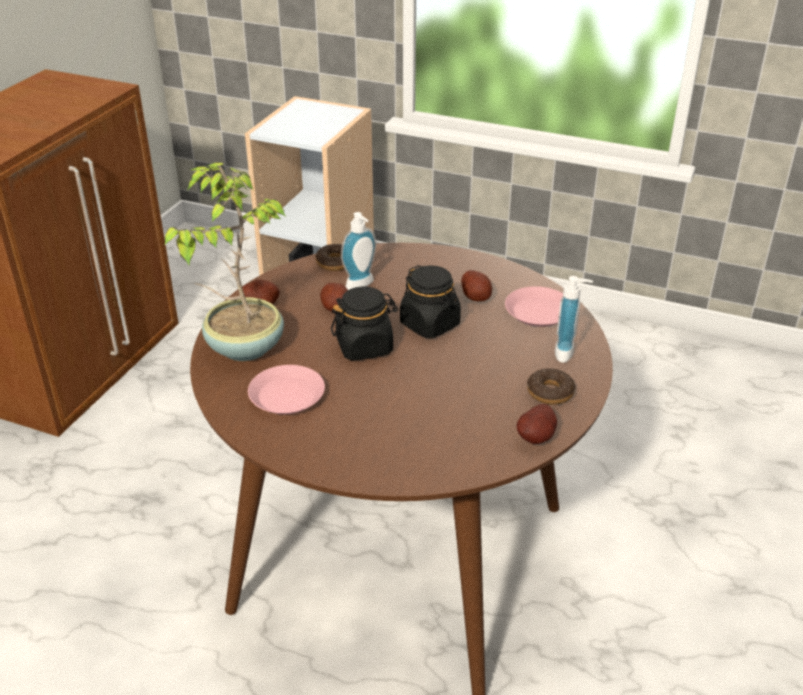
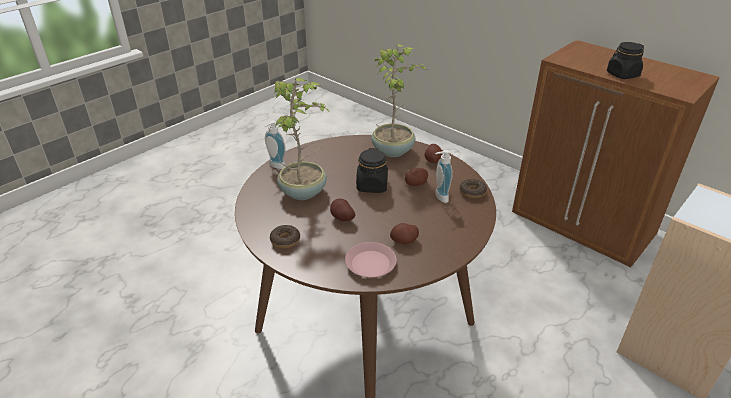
camera: 110 degrees right, 0 degrees up
(287, 395) = (344, 156): pink plate -> none
(421, 410) = (304, 191): none -> potted plant
(430, 324) = (381, 213): black jar -> black jar (622, 75)
(537, 438) = (253, 223): potato -> potato (341, 218)
(568, 353) = (317, 261): soap dispenser -> soap dispenser (275, 166)

